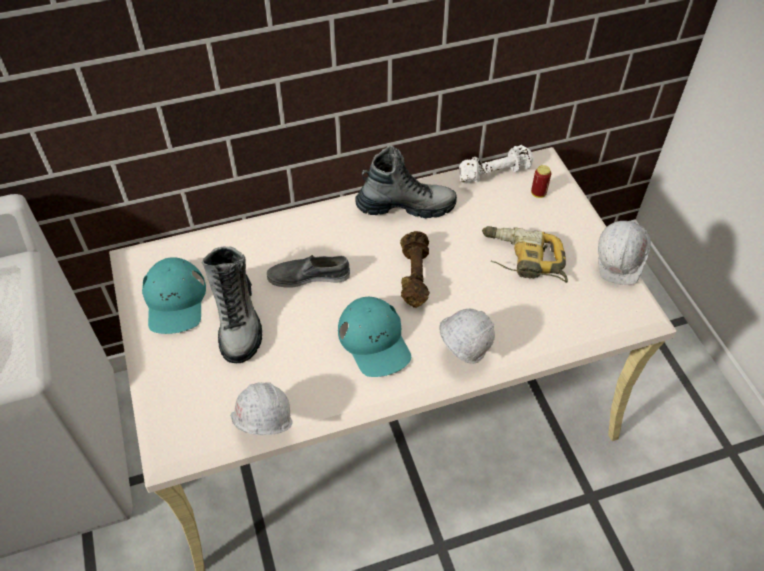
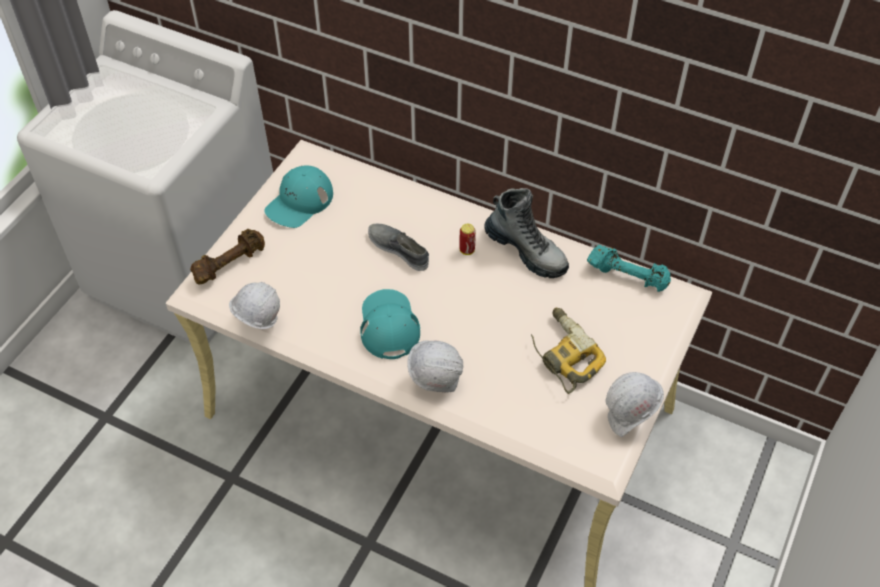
camera: 45 degrees right, 0 degrees up
(238, 320) = (321, 244): boot -> none
(374, 341) = (389, 325): turquoise cap -> turquoise cap turned 150 degrees clockwise
(413, 276) = (468, 304): brown dumbbell -> brown dumbbell (229, 264)
(493, 173) = (627, 275): white dumbbell -> turquoise dumbbell
(538, 193) = (643, 317): can -> can (467, 250)

